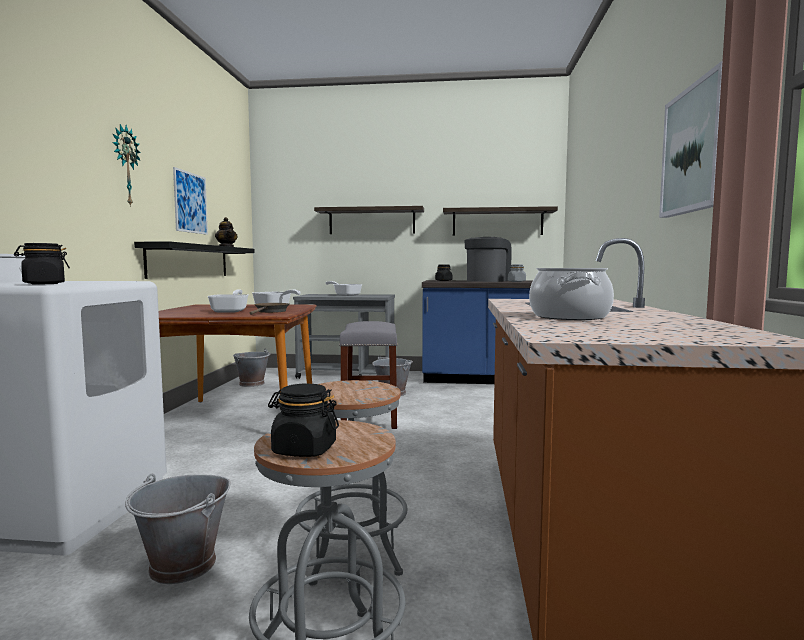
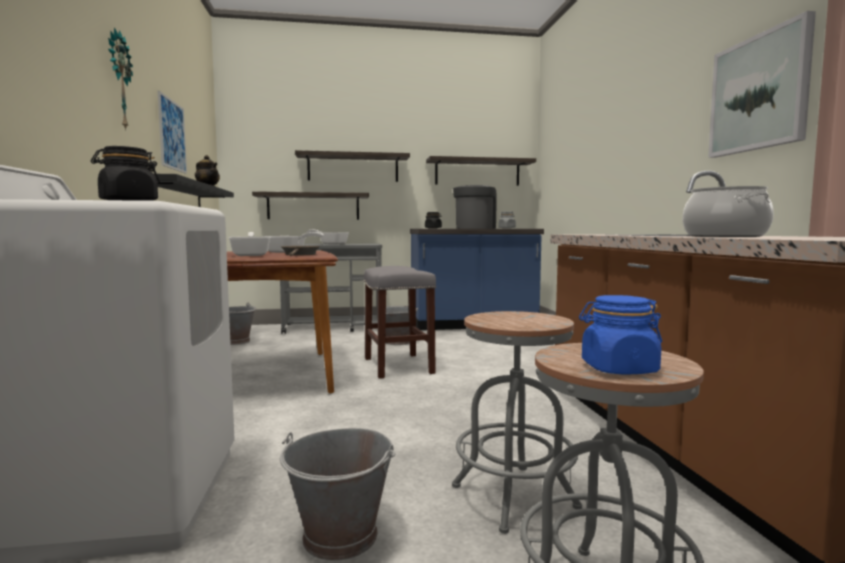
camera: 15 degrees left, 0 degrees up
(304, 450) = (618, 369): black jar -> blue jar
(334, 259) = (313, 206): none -> shelf

